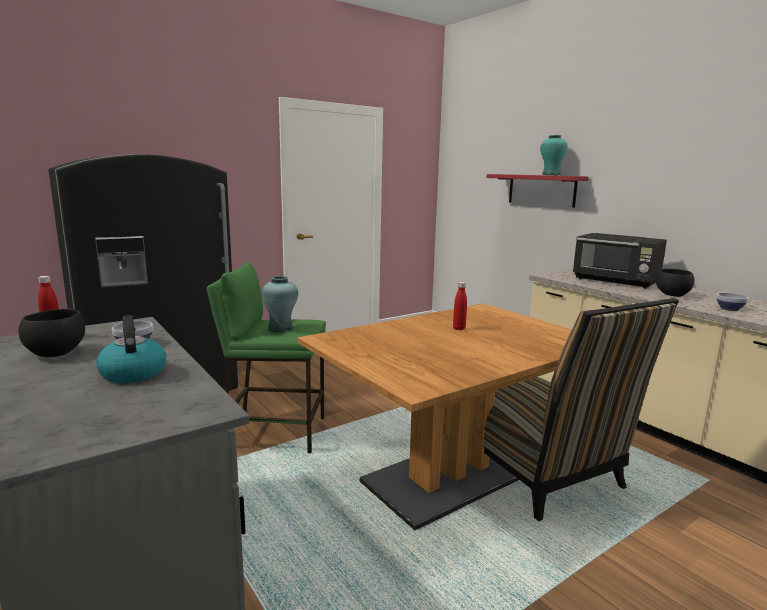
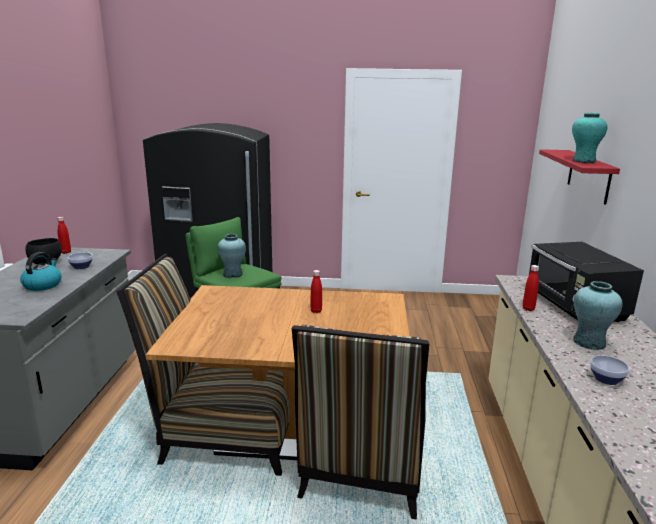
camera: 40 degrees right, 5 degrees up
(390, 508) = (223, 433): none -> chair
(601, 287) = (528, 308): none -> red bottle
(673, 295) = (589, 342): black bowl -> turquoise vase

